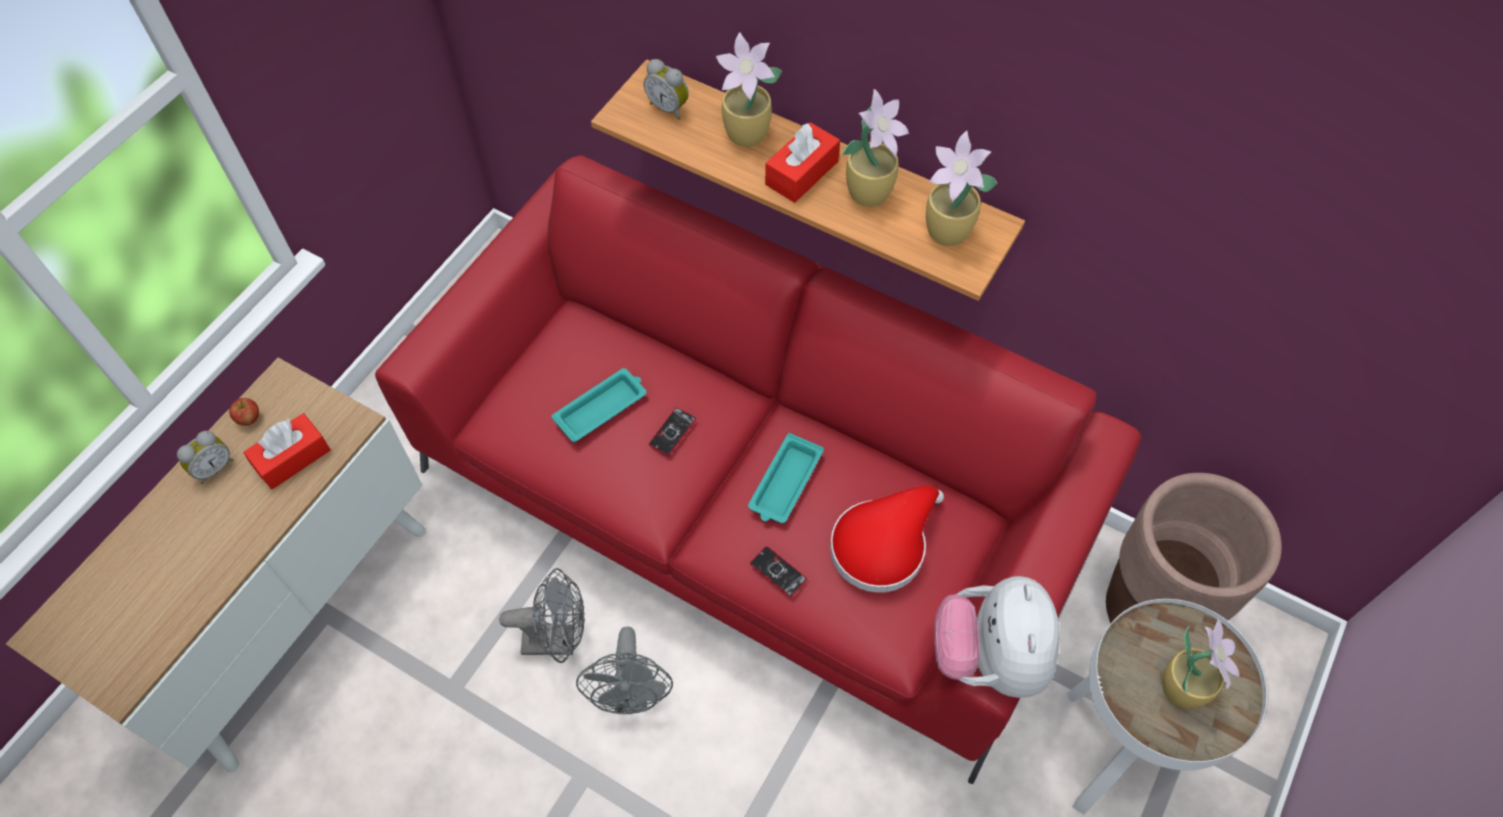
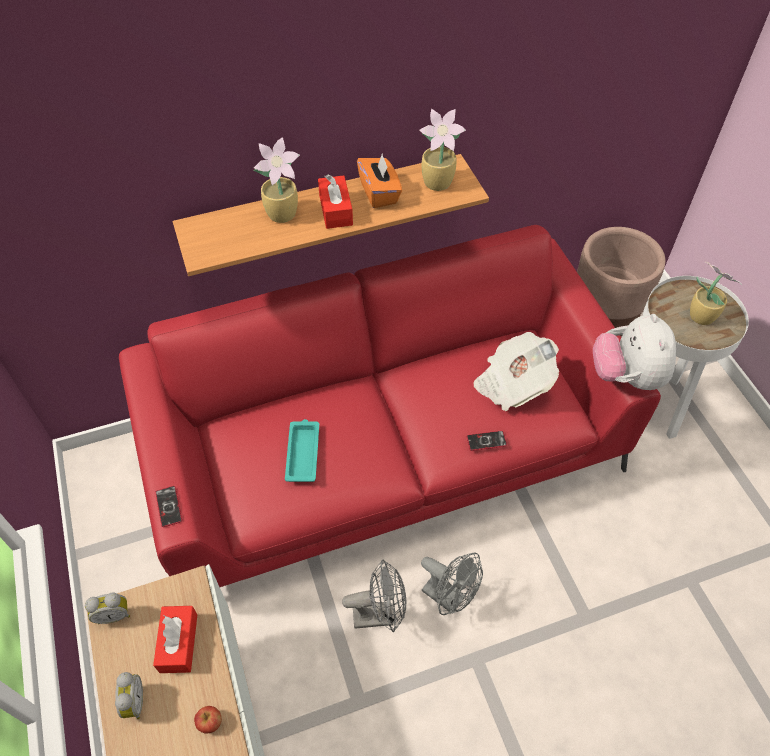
camera: 50 degrees left, 5 degrees down
(249, 418) = (117, 653): apple -> apple (210, 722)
(558, 640) = (379, 614): grey fan -> grey fan turned 45 degrees clockwise
(669, 107) = (222, 233): alarm clock -> alarm clock (114, 614)
(672, 432) = (353, 430): phone -> phone (169, 506)
(785, 483) = (437, 400): turquoise tray -> none
(870, 192) = (379, 193): potted plant -> orange tissue box
(883, 544) = (513, 383): red hat -> newspaper
(989, 657) = (626, 376): plush toy -> plush toy turned 45 degrees clockwise

